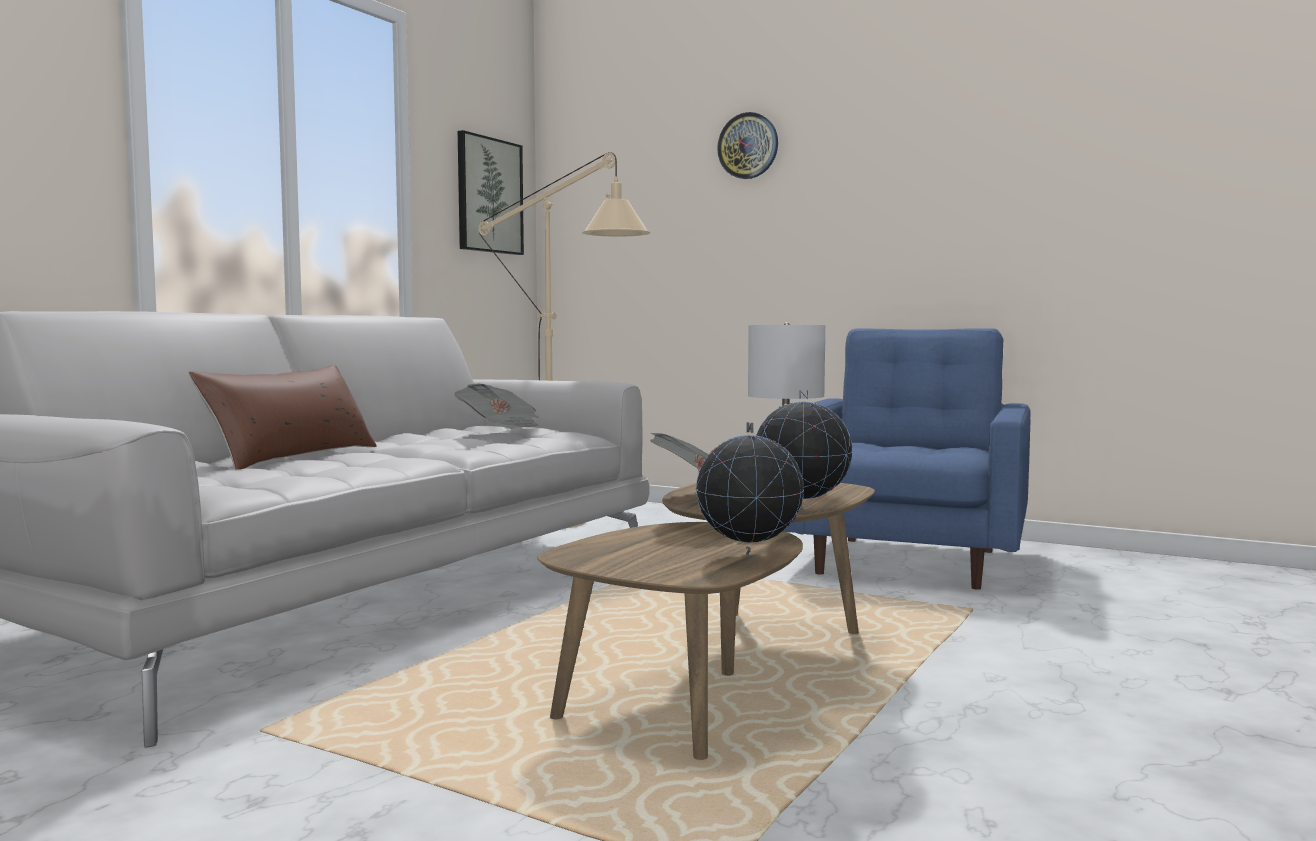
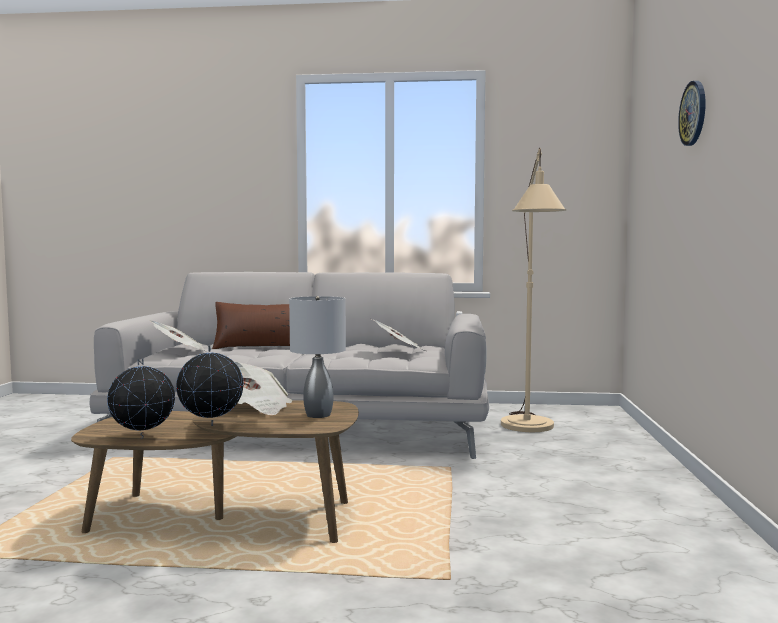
camera: 65 degrees right, 0 degrees up
(220, 478) = (180, 351): none -> newspaper
(489, 195) = (567, 180): picture -> none
(910, 561) = (599, 540): blue armchair -> none

